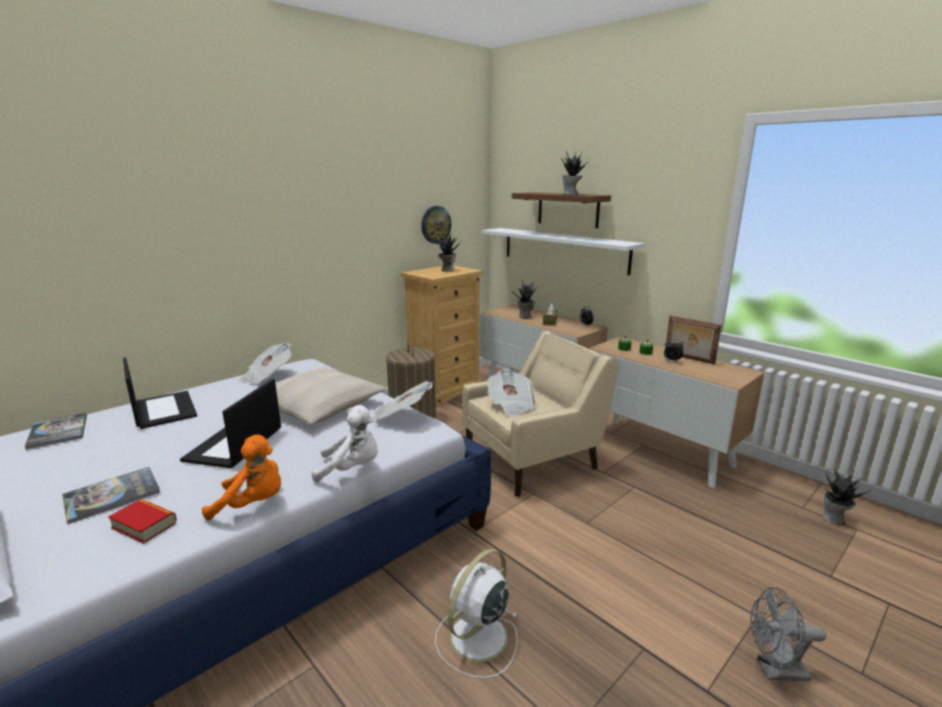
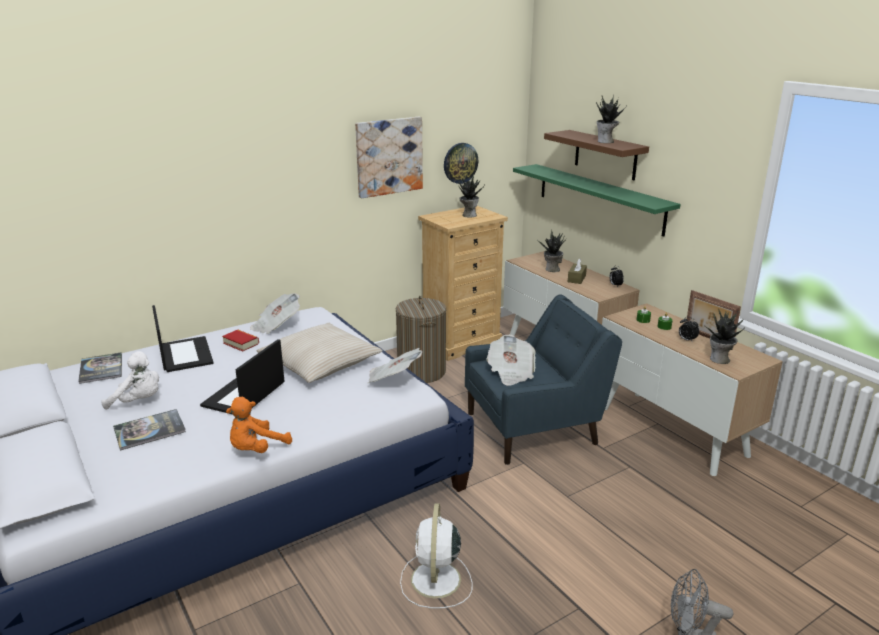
camera: 10 degrees right, 5 degrees up
(144, 525) = (175, 457): book -> book (241, 343)
(253, 504) = (256, 449): orange plush toy -> orange plush toy turned 120 degrees clockwise
(351, 469) = (339, 426): white plush toy -> white plush toy (138, 401)
(371, 214) = (388, 156): none -> picture
(477, 638) = (435, 581): white fan -> white fan turned 45 degrees counterclockwise
(533, 460) = (534, 428): beige armchair -> blue armchair
(563, 249) = (599, 198): white shelf -> green shelf
(834, 519) = (828, 521): potted plant -> potted plant (719, 360)

